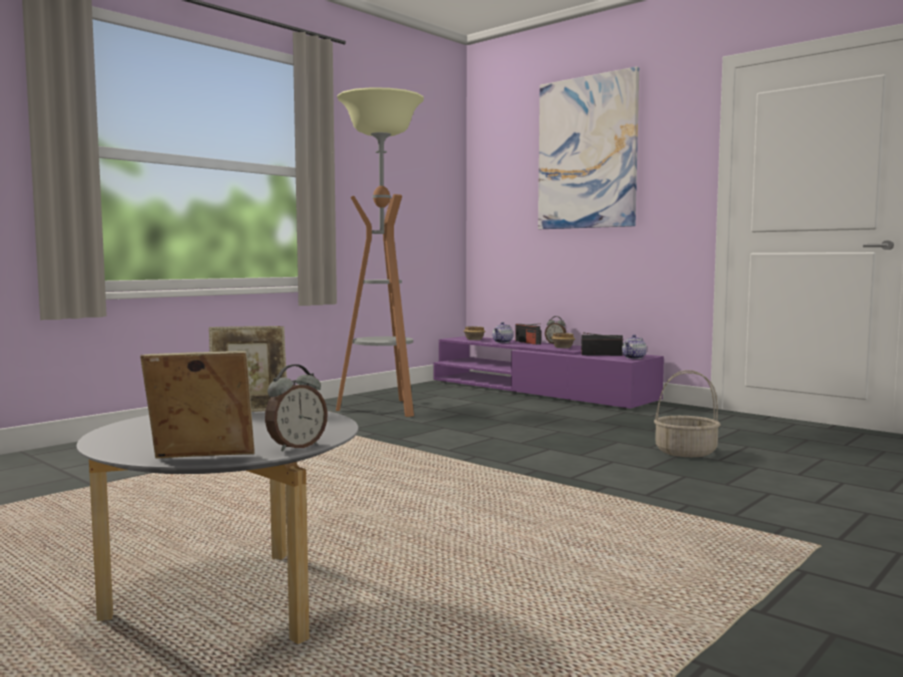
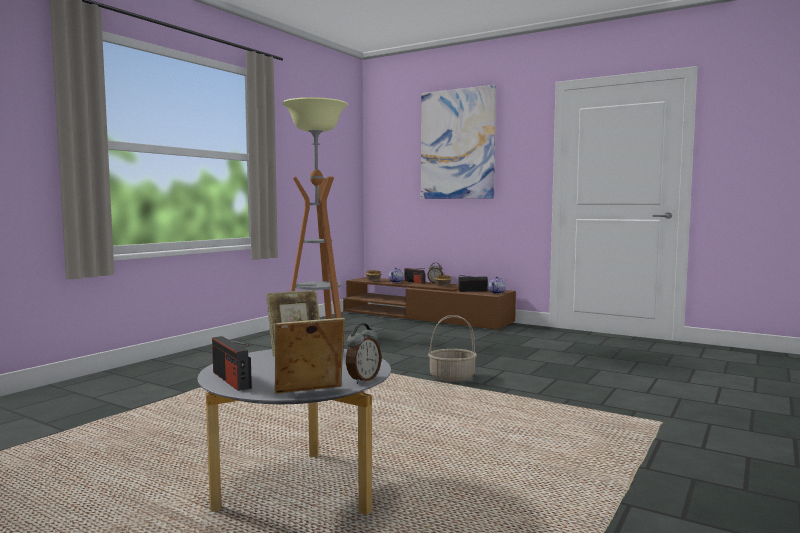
camera: 10 degrees left, 0 degrees up
(122, 439) = (231, 380): none -> radio
(538, 391) = (424, 317): purple tv stand -> brown tv stand
(686, 452) = (549, 361): basket -> basket (452, 377)

